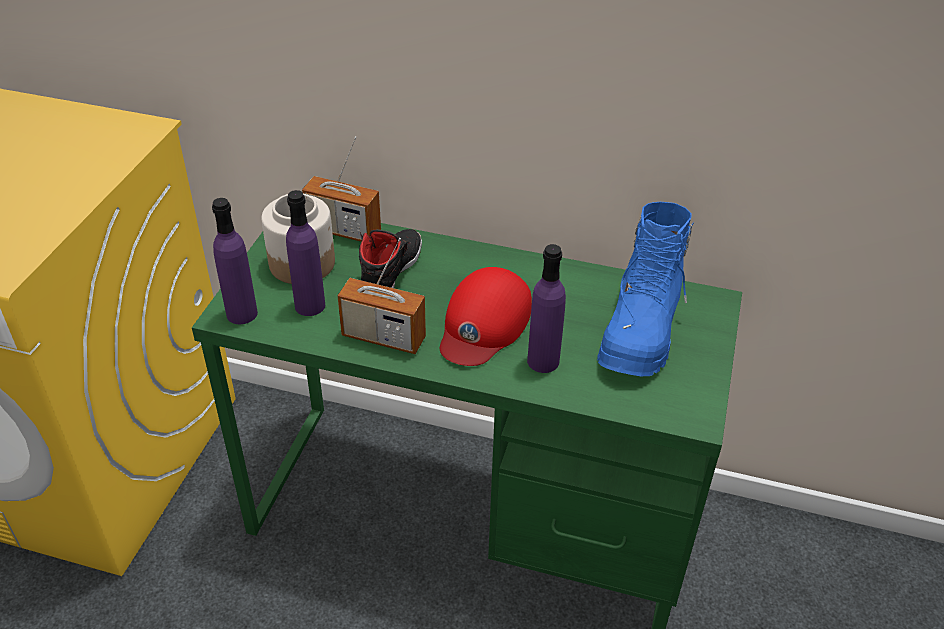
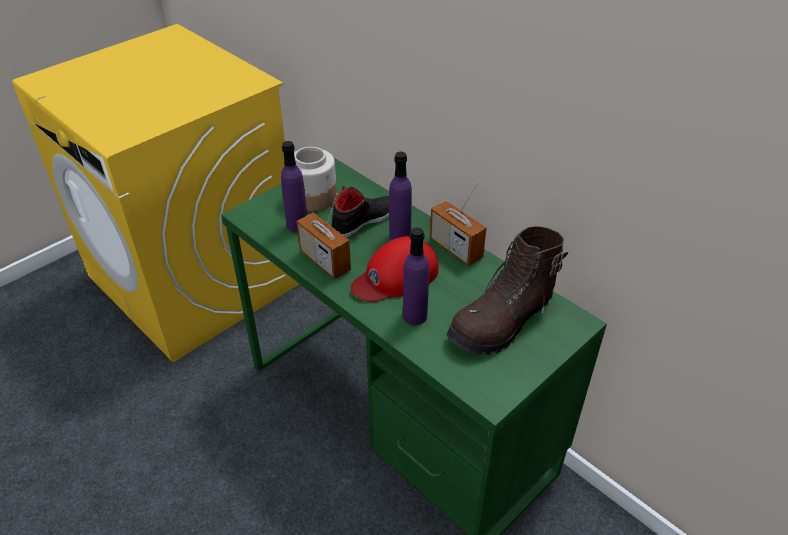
camera: 30 degrees right, 0 degrees up
(242, 314) = (254, 216): purple bottle -> purple bottle (400, 236)
(344, 230) = (356, 185): radio -> radio (455, 248)
(641, 330) = (503, 321): blue boot -> brown boot

